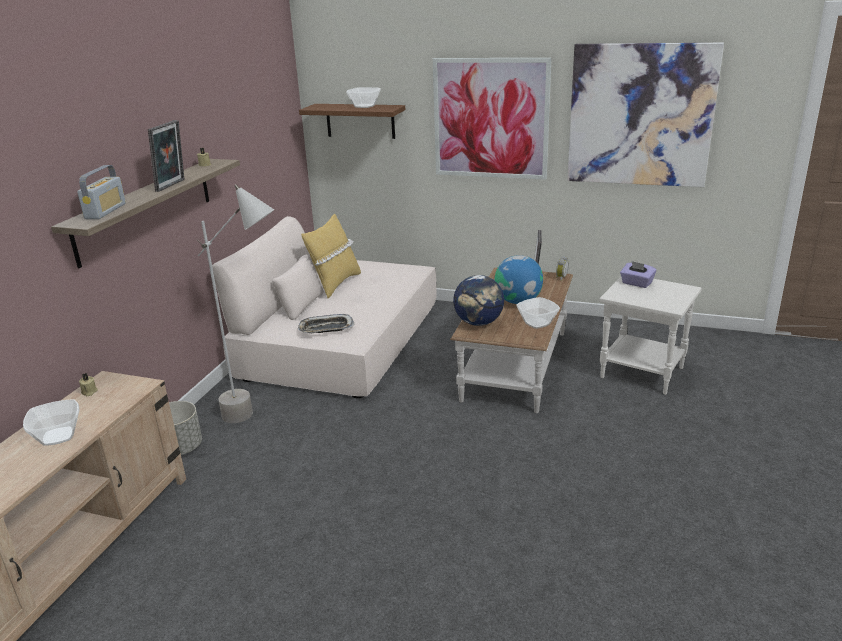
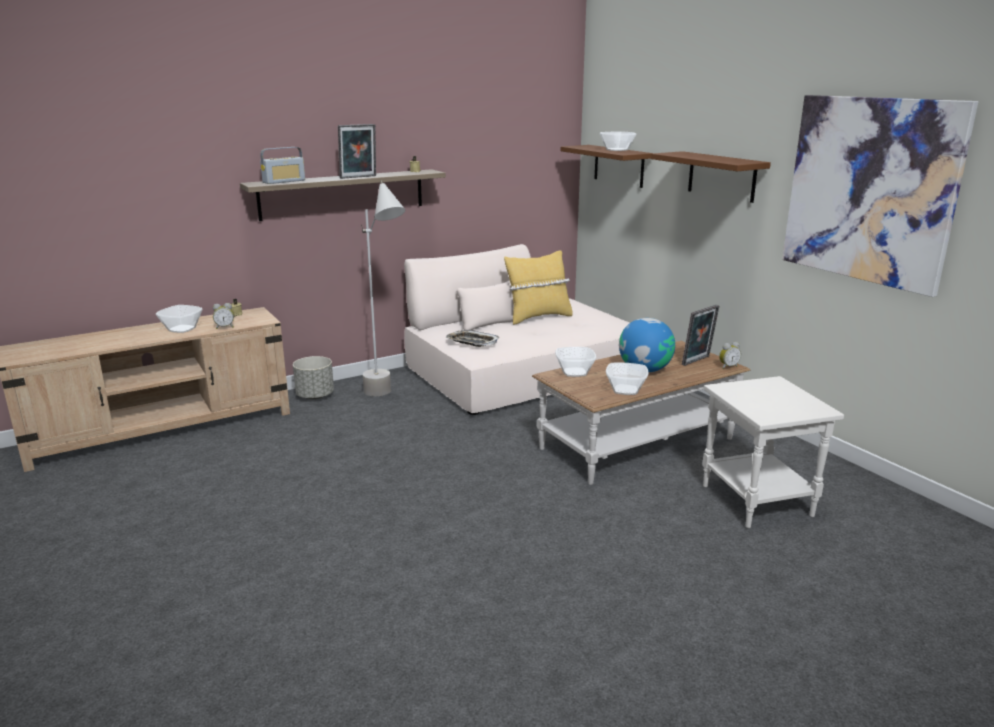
camera: 40 degrees right, 5 degrees down
(110, 411) = (225, 327): none -> alarm clock
(479, 323) = (575, 372): globe -> bowl
(490, 119) = (721, 176): picture -> brown shelf
(636, 283) = (772, 387): purple tissue box -> none

